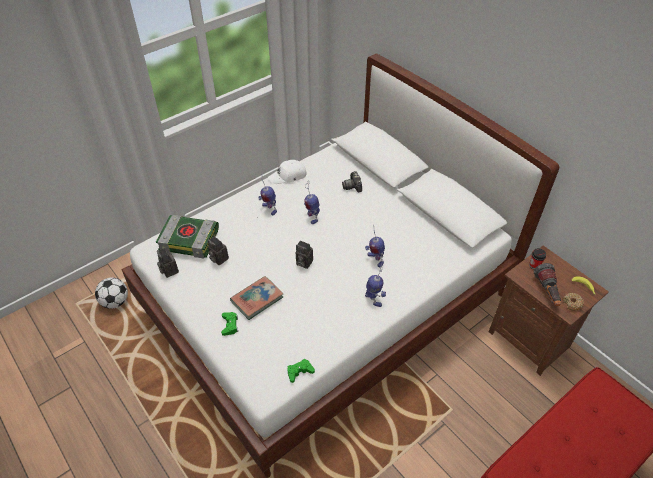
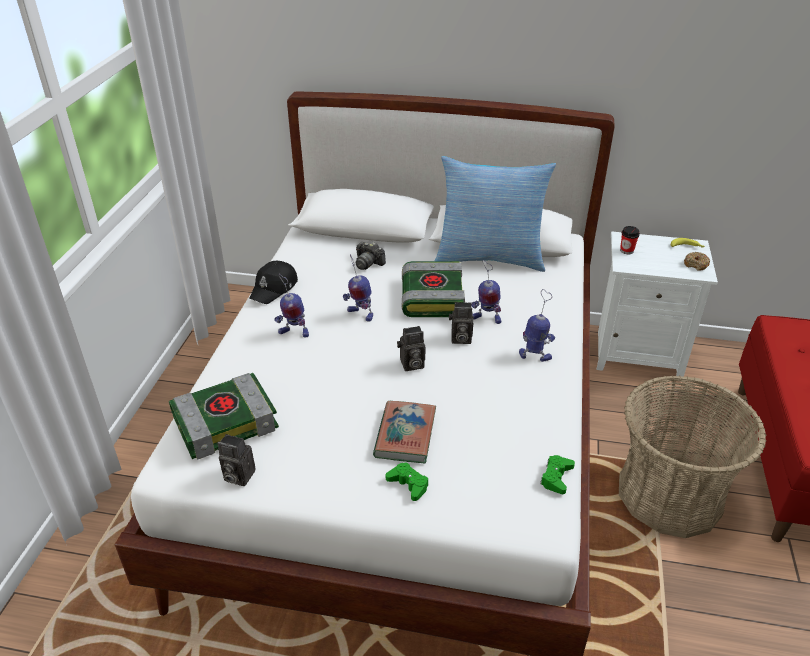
camera: 40 degrees left, 10 degrees down
(115, 302) = (87, 635): football -> none
(218, 259) = (296, 420): camera -> camera (460, 339)
(288, 176) = (274, 288): white cap -> black cap
(361, 228) = (431, 297): none -> book
(426, 221) = (489, 257): none -> pillow
(440, 435) = (669, 495): none -> basket
(530, 339) = (637, 353): brown nightstand -> white nightstand
(547, 292) = (666, 266): flashlight -> none

